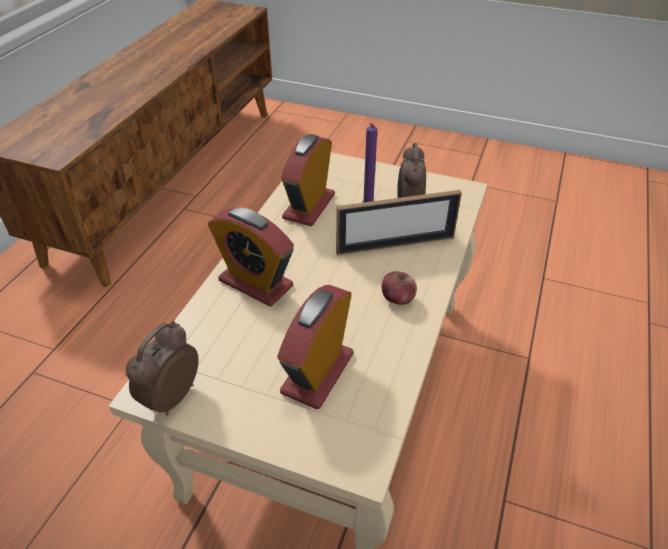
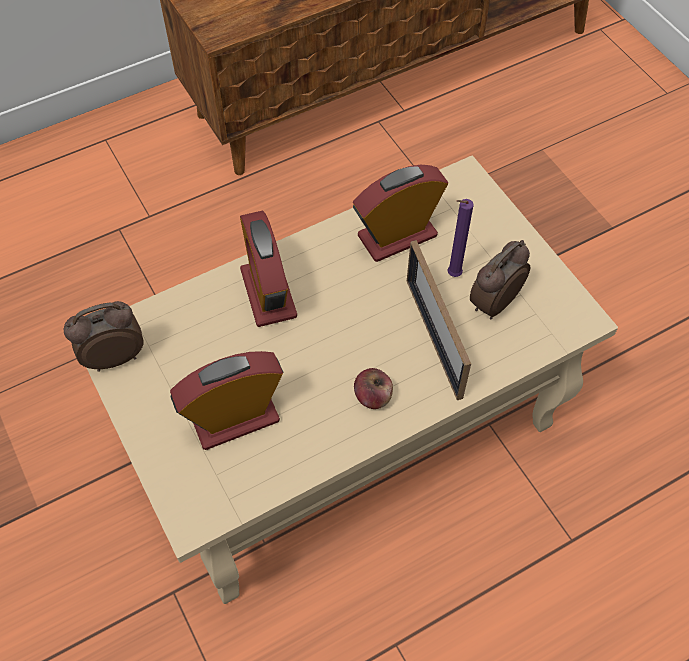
camera: 40 degrees right, 15 degrees up
(395, 245) = (433, 337): picture frame -> picture frame turned 45 degrees clockwise

